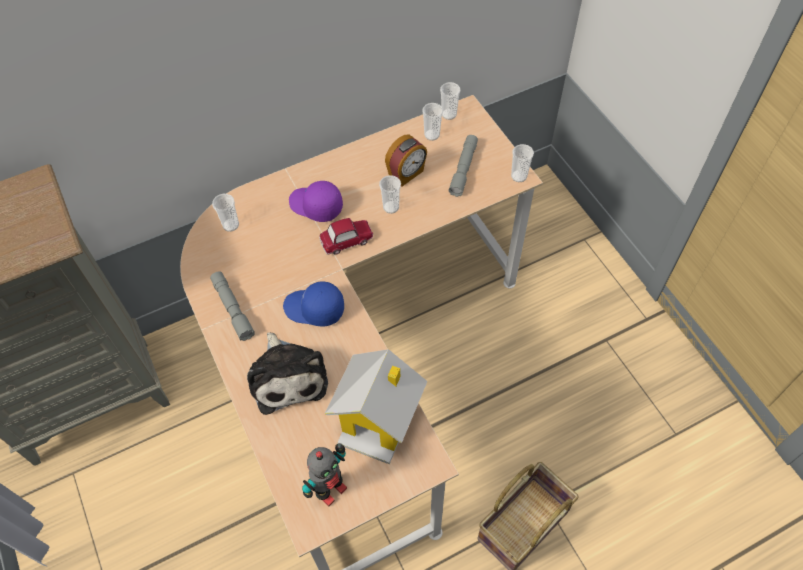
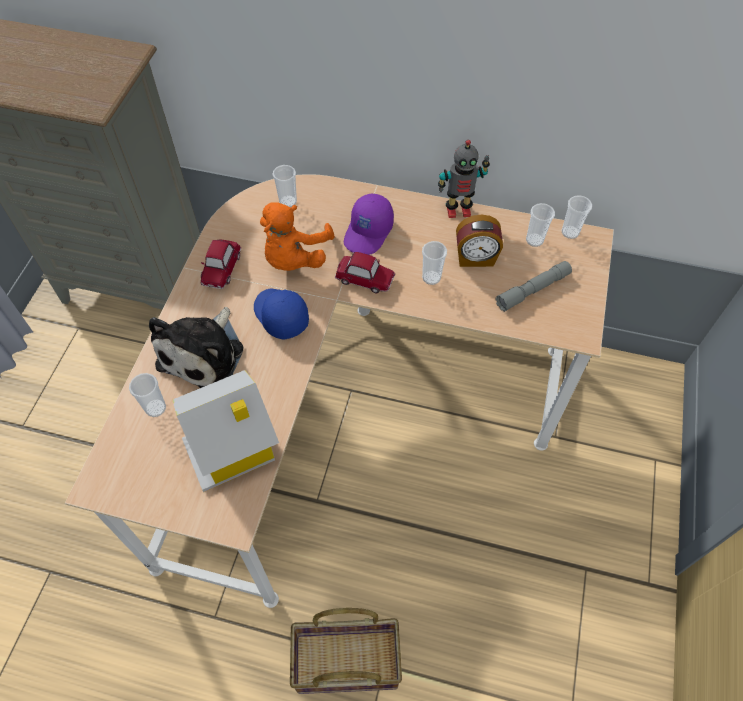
camera: 40 degrees right, 0 degrees up
(233, 309) = (221, 268): grey flashlight -> toy car
(280, 262) = (294, 258): none -> orange plush toy
(315, 206) = (369, 232): purple cap -> purple cap turned 135 degrees counterclockwise
(330, 490) = (139, 472): toy robot -> toy robot (458, 210)
(519, 176) = (581, 333): cup -> cup (155, 408)

